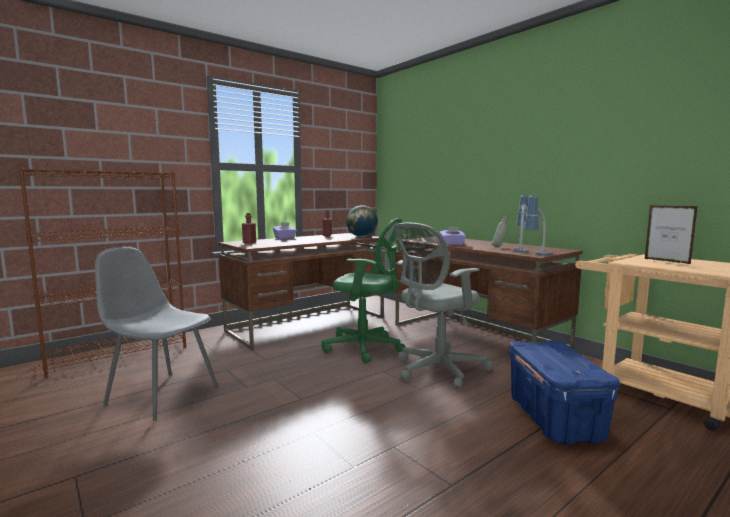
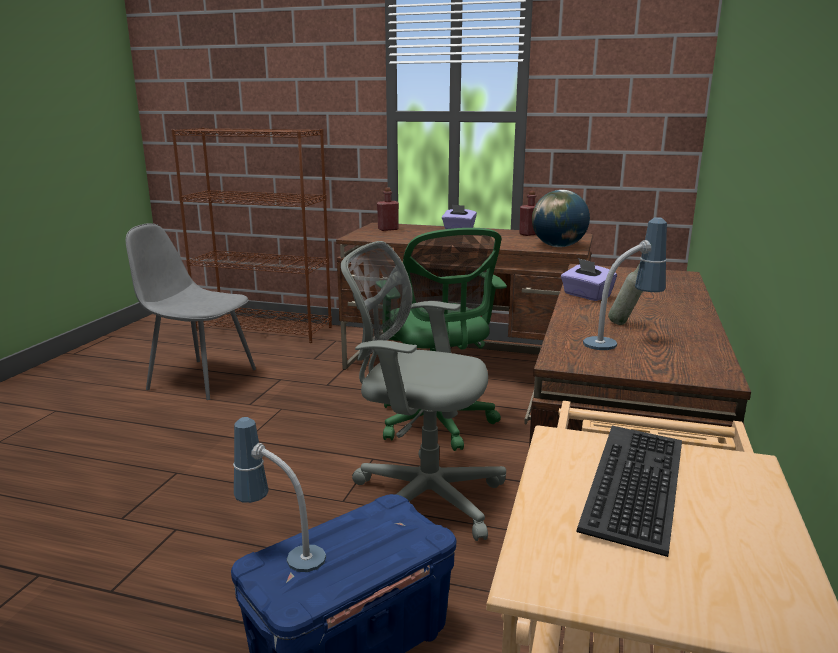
camera: 55 degrees right, 10 degrees up
(161, 394) = (200, 379): grey chair -> grey chair turned 60 degrees counterclockwise
(536, 254) = (569, 361): table lamp -> table lamp (282, 554)
(666, 261) = (637, 484): picture frame -> keyboard

